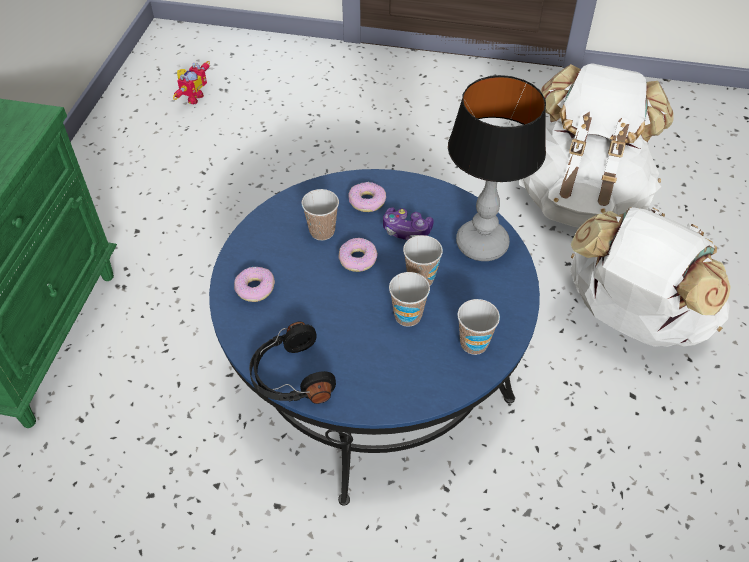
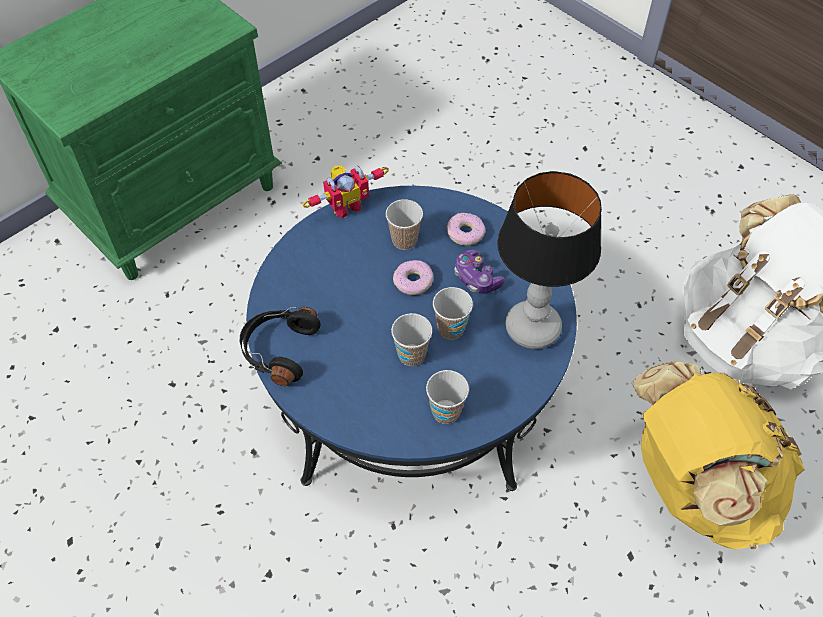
camera: 35 degrees right, 5 degrees up
(192, 97) = (452, 54): toy robot -> toy robot (345, 205)
(255, 288) = (311, 261): donut -> none
(631, 319) = (694, 486): white backpack -> yellow backpack

